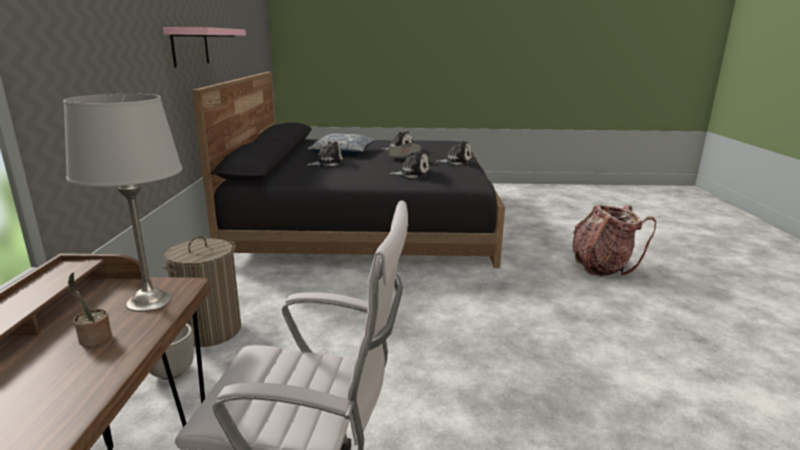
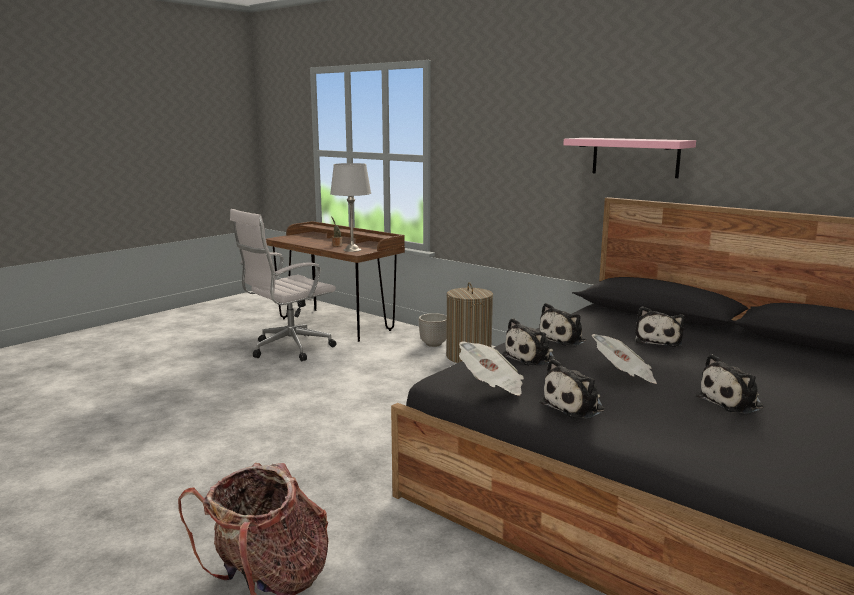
camera: 130 degrees right, 5 degrees down
(342, 153) = (736, 363): pillow -> none
(362, 175) = (564, 339): none -> plush toy
(470, 170) = (492, 385): none -> newspaper

